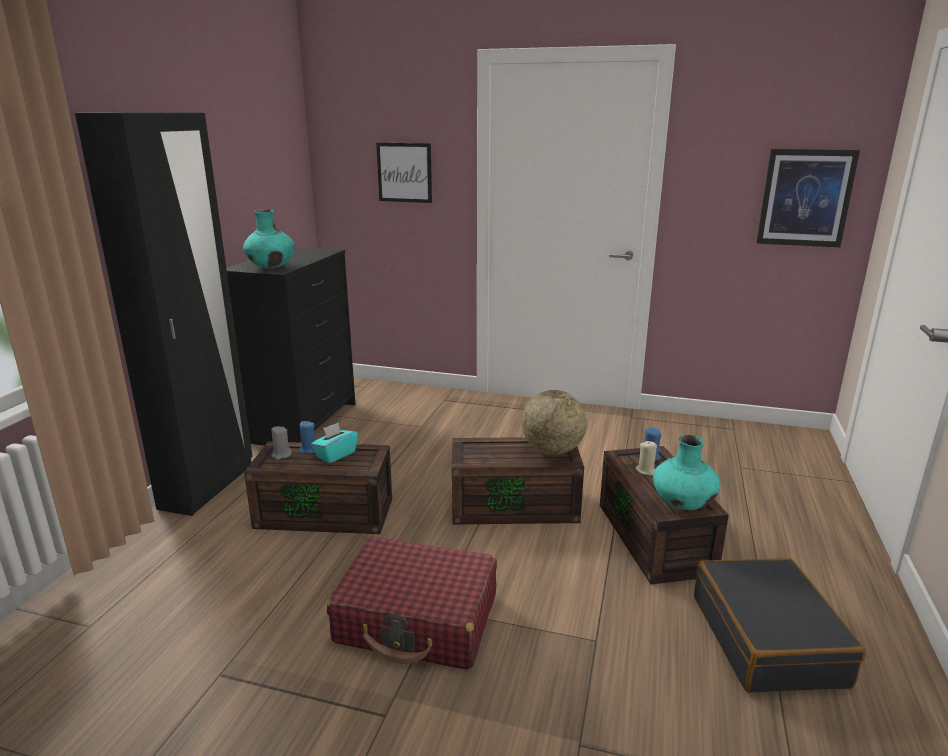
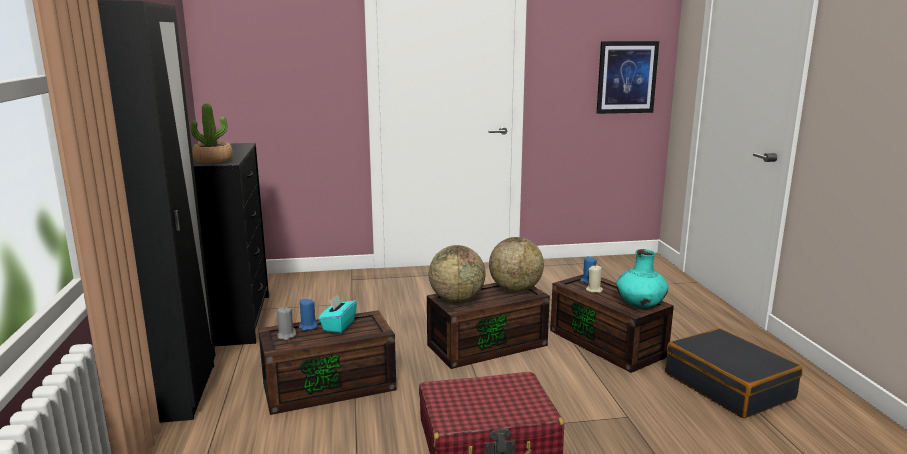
camera: 25 degrees left, 5 degrees down
(271, 267) = (213, 160): turquoise vase -> potted plant
(404, 172) = (295, 68): picture -> none
(477, 450) = (457, 299): none -> globe

